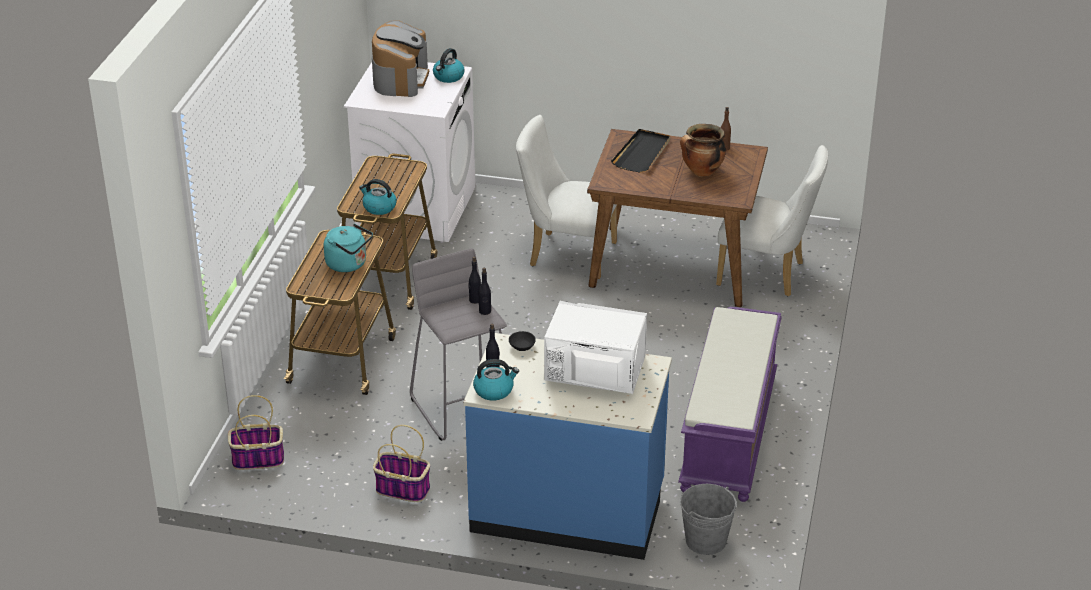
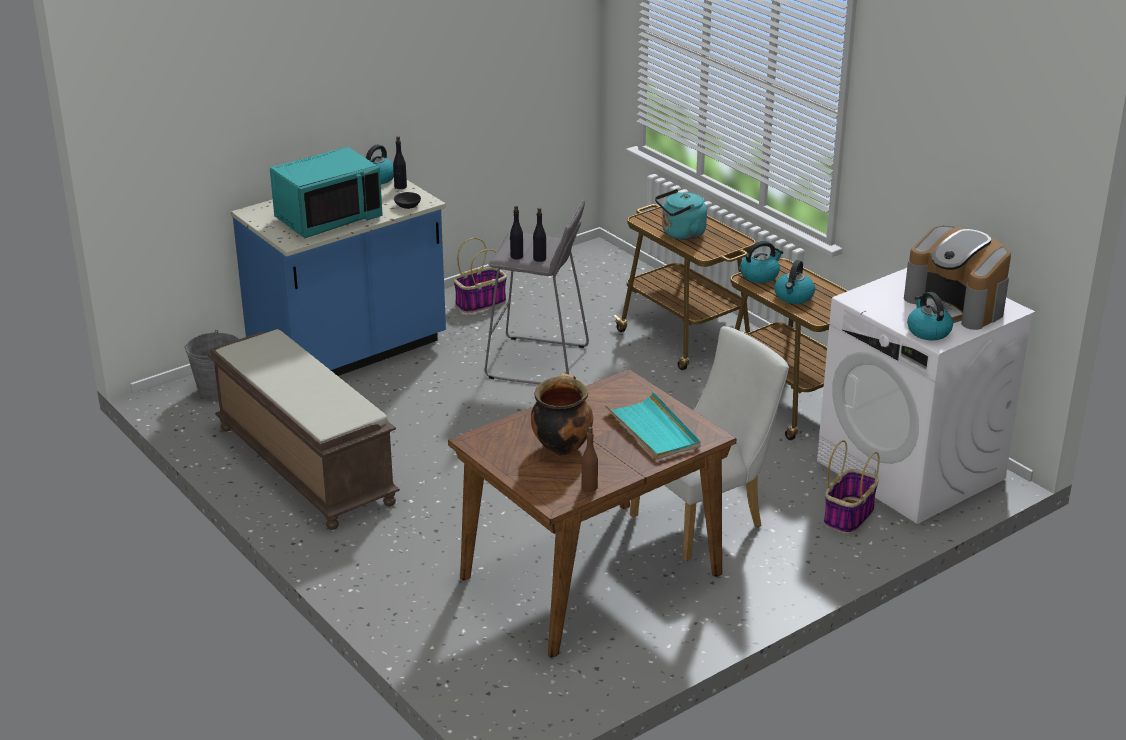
camera: 130 degrees right, 5 degrees down
(257, 459) = (601, 266): basket -> basket (849, 515)
(396, 184) = (794, 297): none -> kettle
(594, 371) = (328, 217): white microwave -> turquoise microwave
(642, 153) = (653, 430): black tray -> turquoise tray
(730, 434) = (303, 465): purple bench -> brown bench
(767, 275) = (488, 631): white chair -> none

